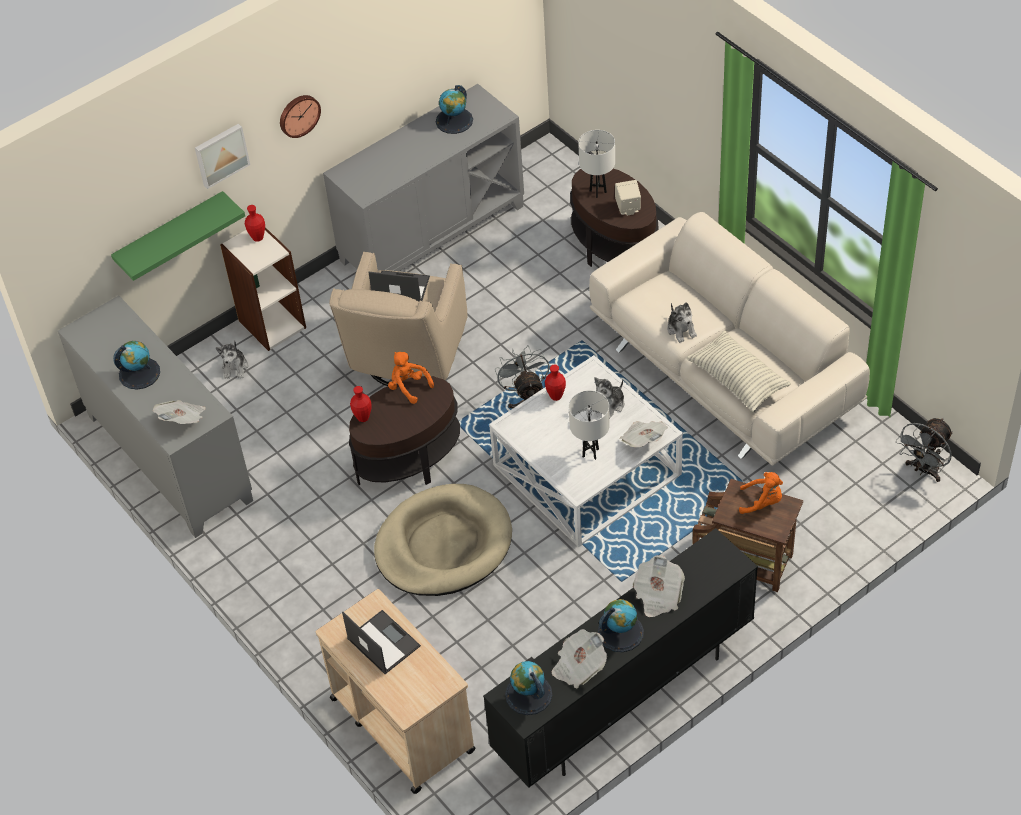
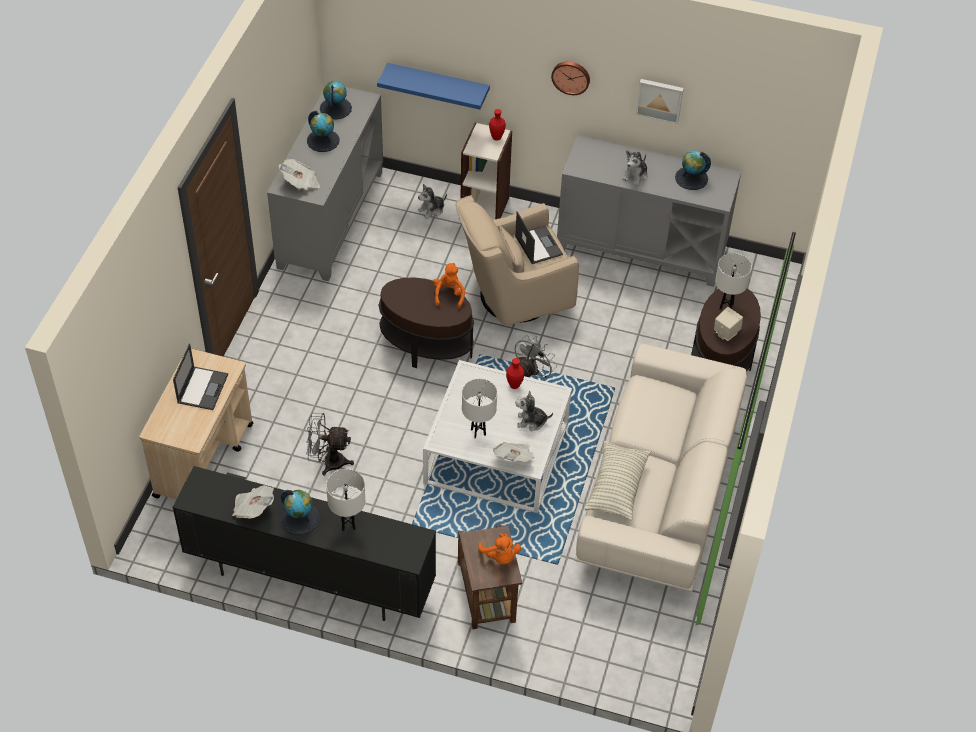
camera: 50 degrees right, 0 degrees up
(170, 234) = (438, 84): green shelf -> blue shelf
(221, 154) = (496, 57): picture -> picture (659, 99)
(363, 418) = (402, 285): red vase -> none
(443, 545) = (368, 404): beige dog bed -> none
(528, 694) = (211, 491): globe -> globe (335, 108)
(658, 595) = (348, 525): newspaper -> white table lamp
(681, 329) = (638, 427): plush toy -> plush toy (635, 175)
(924, 470) = (666, 674): grey fan -> grey fan (328, 462)

